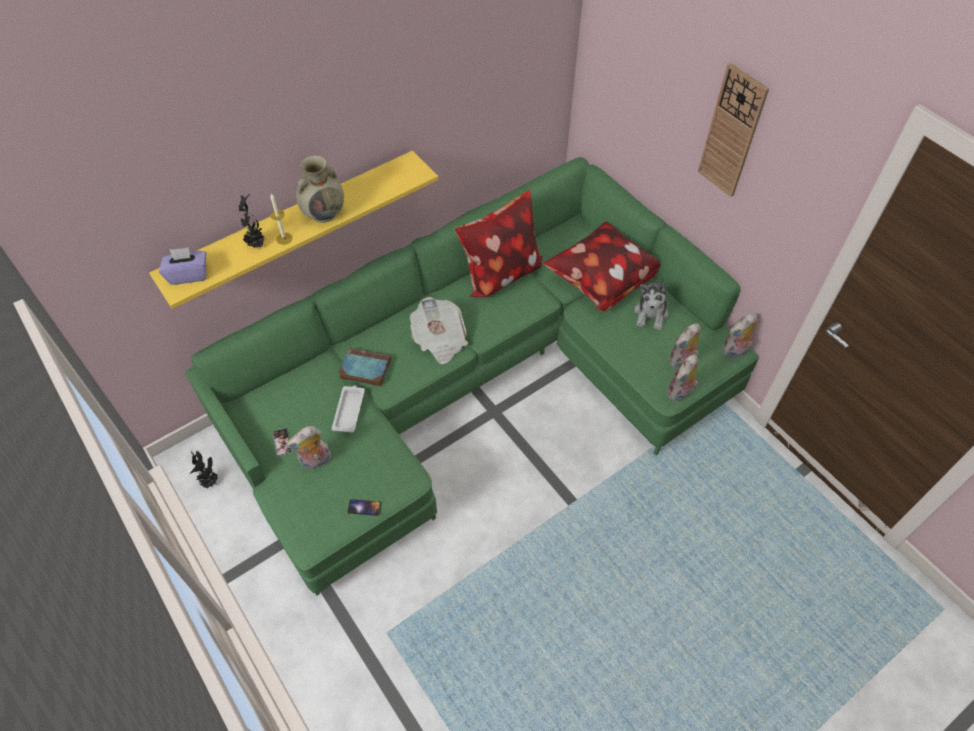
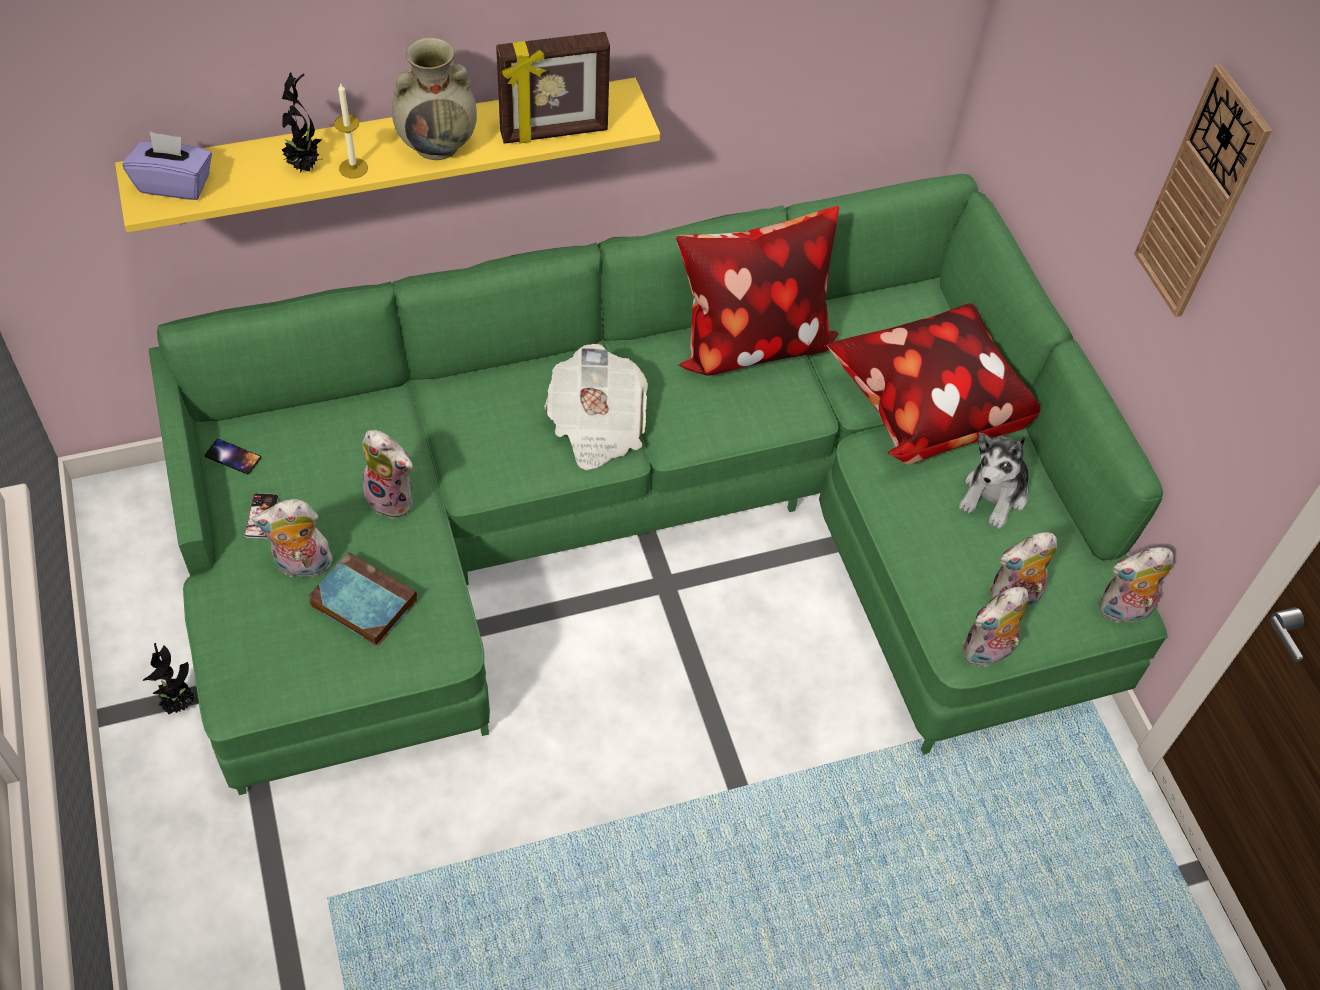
camera: 15 degrees right, 0 degrees up
(210, 482) = (146, 550): potted plant -> potted plant (180, 703)
(349, 410) = (393, 498): white tray -> plush toy
(364, 369) = (447, 437): book -> book (361, 602)
(364, 507) = (350, 669): phone -> phone (233, 457)
(383, 190) = (554, 133): none -> picture frame

